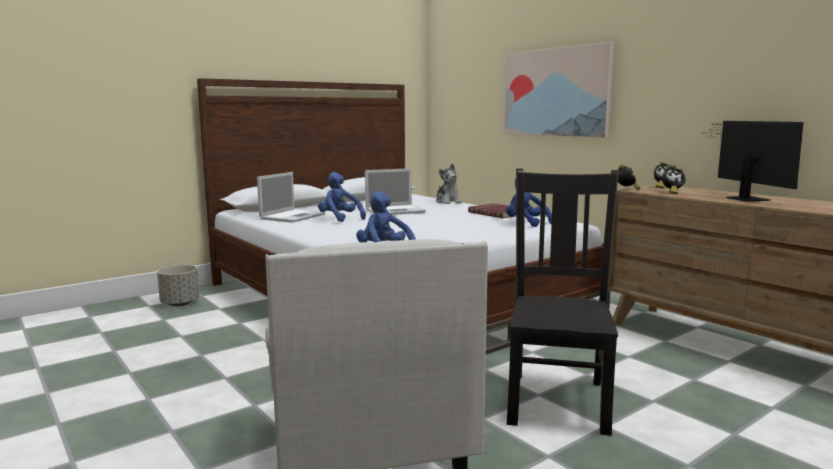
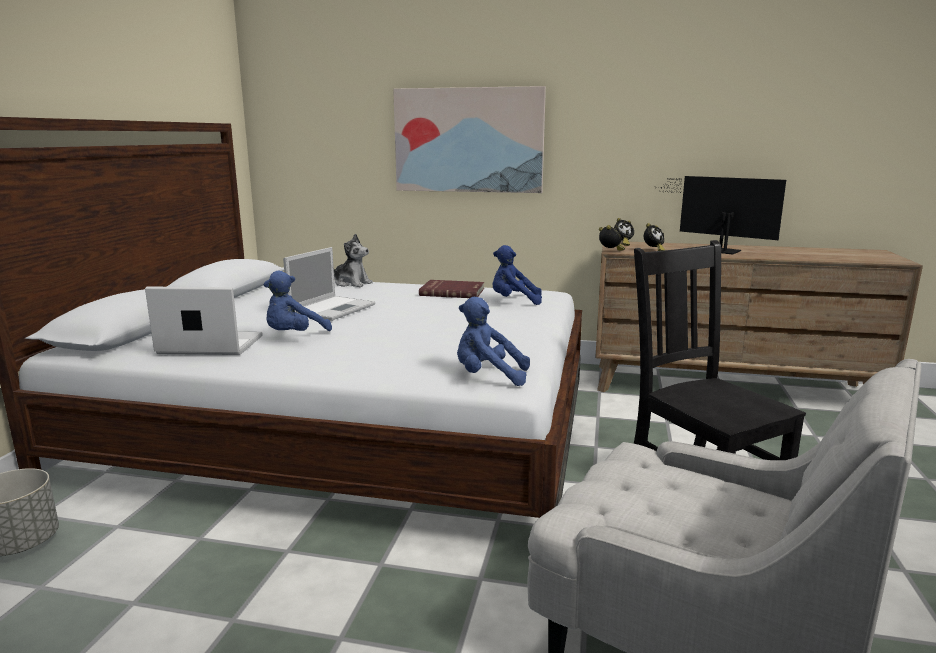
camera: 40 degrees left, 5 degrees up
(293, 216) = (208, 345): laptop -> laptop turned 75 degrees counterclockwise
(339, 219) = (294, 336): blue plush toy -> blue plush toy turned 60 degrees counterclockwise

